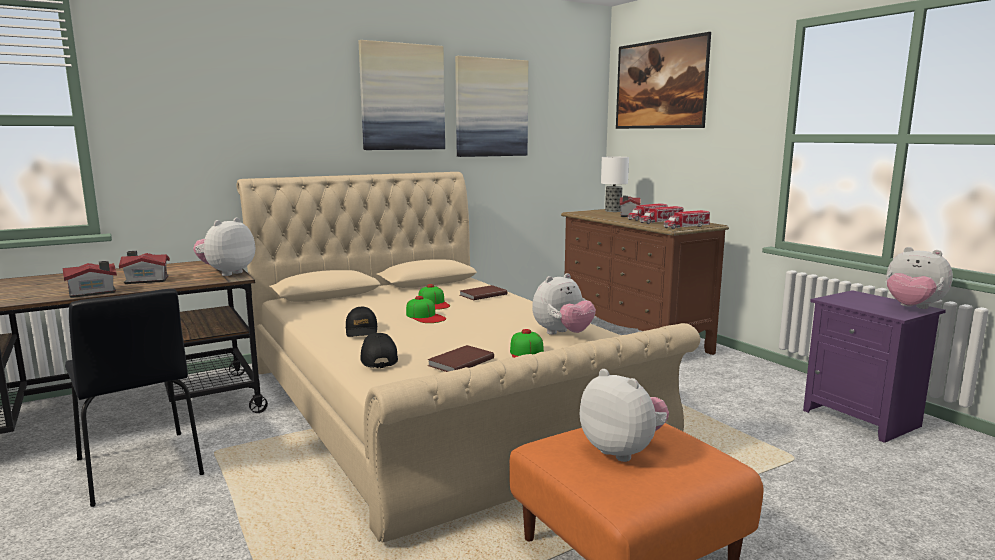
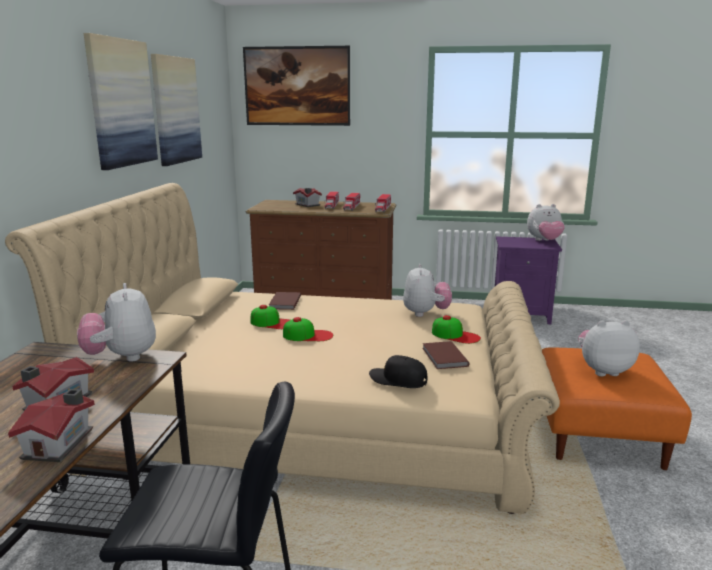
camera: 50 degrees left, 5 degrees up
(361, 331) = (303, 366): black cap -> none
(613, 211) = (279, 202): table lamp -> none

